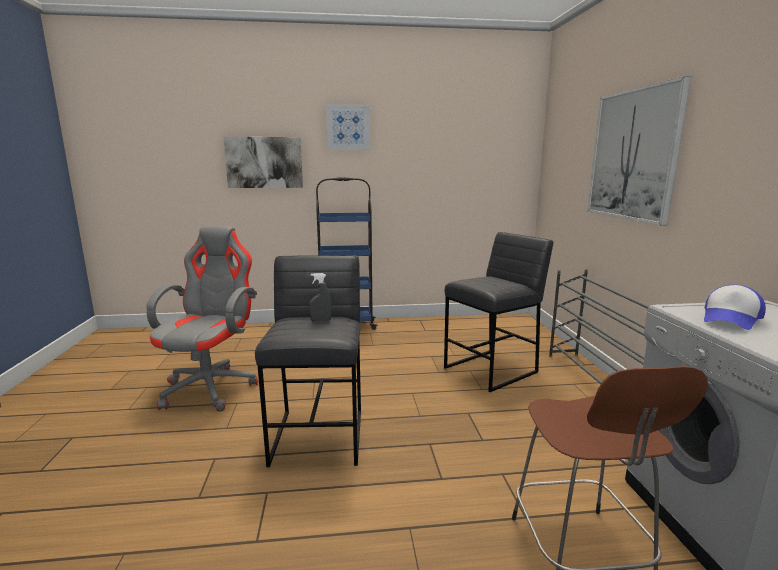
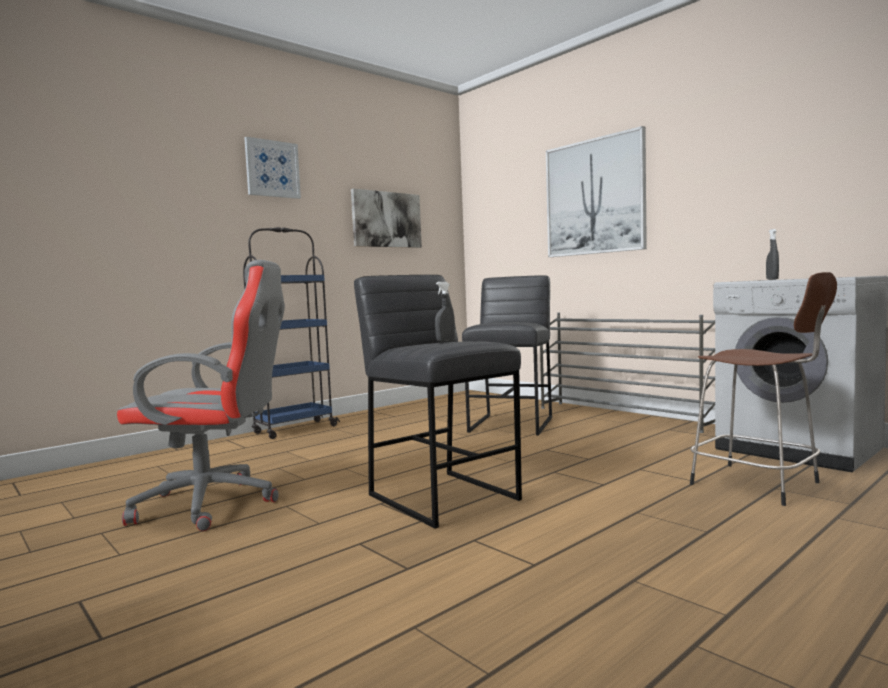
camera: 35 degrees left, 10 degrees down
(212, 386) = (217, 505): grey office chair -> grey office chair turned 120 degrees clockwise
(264, 162) = (161, 206): picture -> picture (386, 219)
(731, 319) = (772, 279): cap -> grey spray bottle

